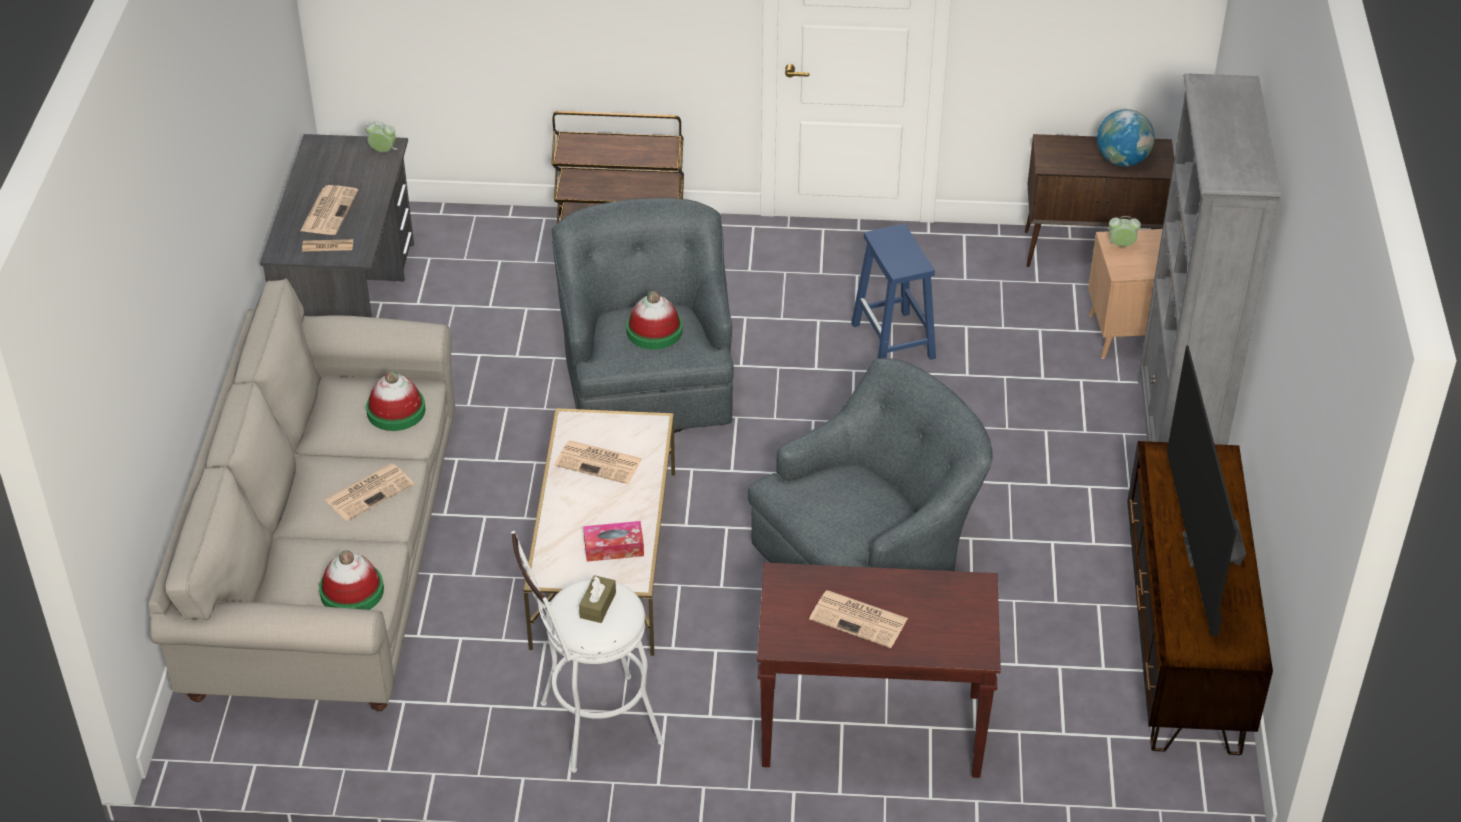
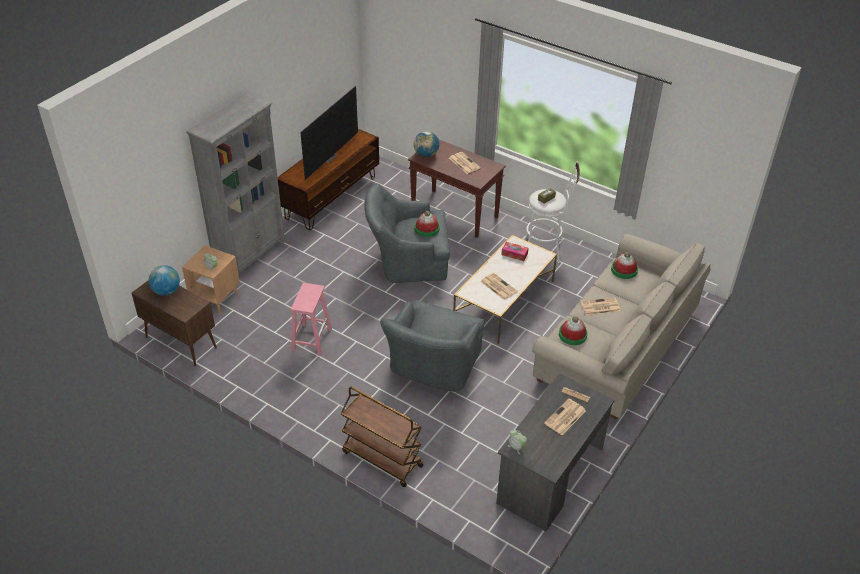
camera: 150 degrees left, 0 degrees up
(654, 331) = (437, 323): hat -> hat (427, 228)
(894, 341) = (311, 338): blue stool -> pink stool
(967, 604) = (426, 154): none -> globe

